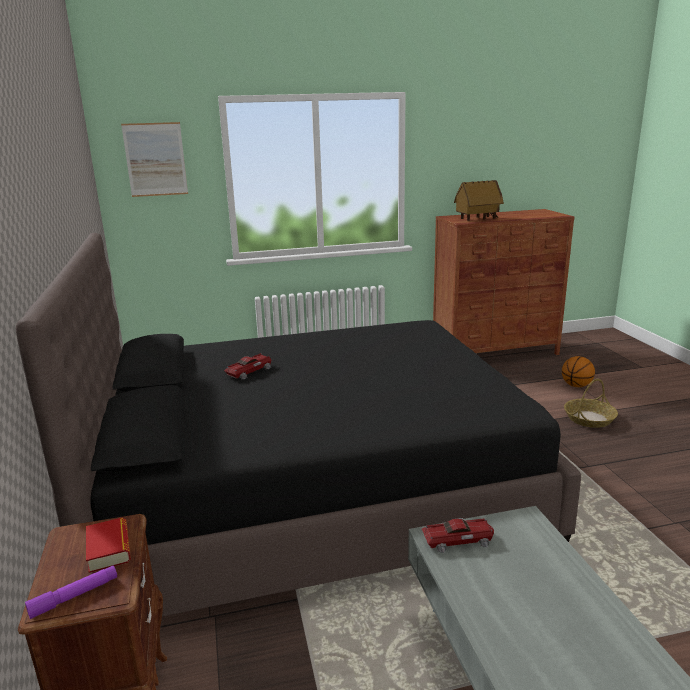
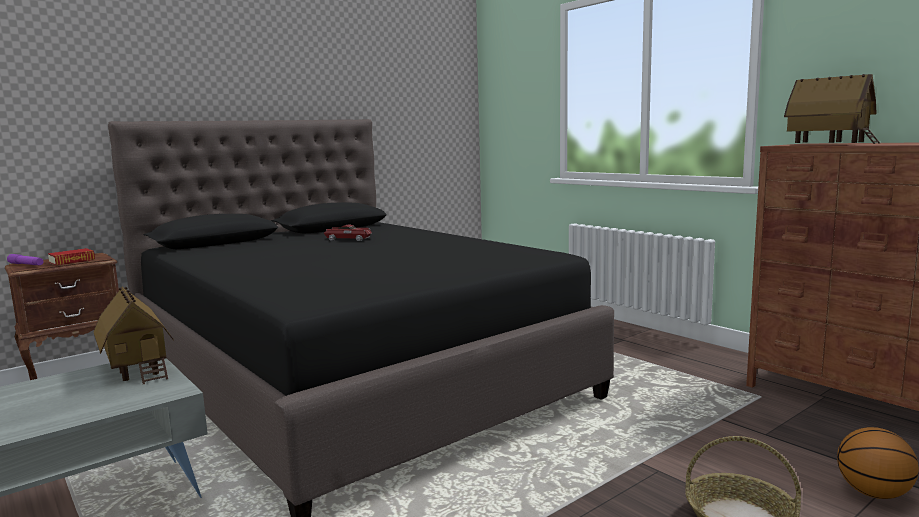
camera: 65 degrees right, 10 degrees down
(155, 159) = (513, 74): picture -> none
(458, 540) = (137, 369): toy car -> toy house

